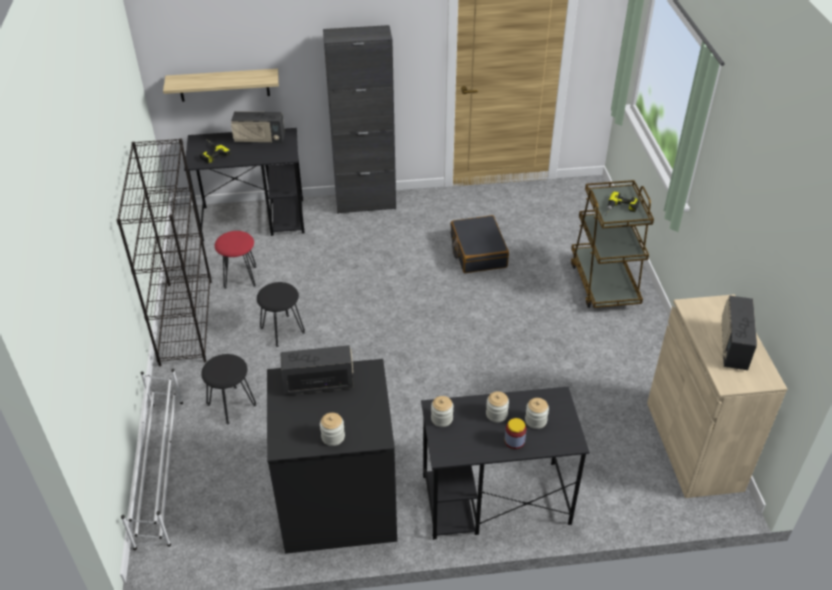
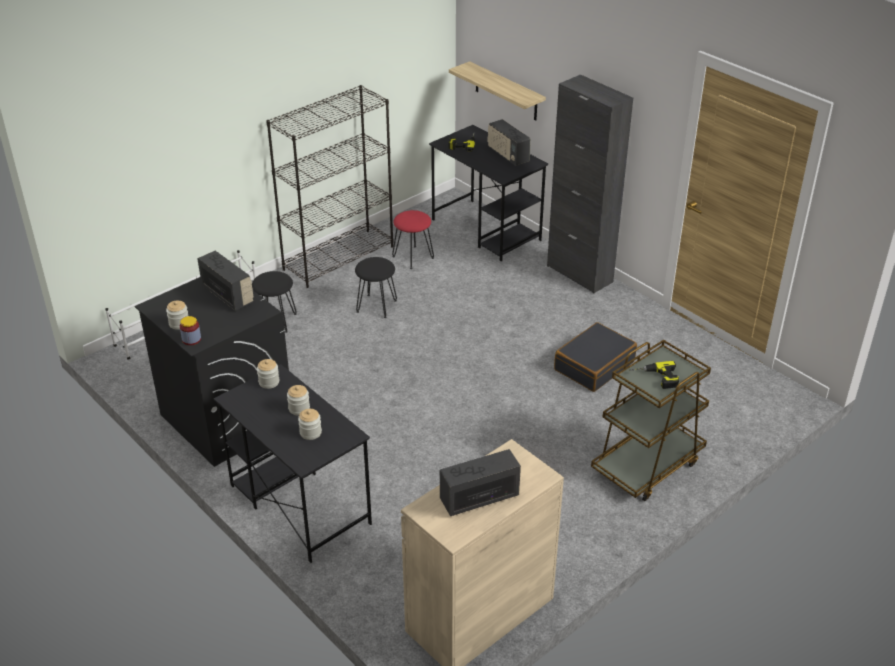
camera: 55 degrees right, 5 degrees down
(514, 441) = (277, 429): jar -> jar (191, 339)

